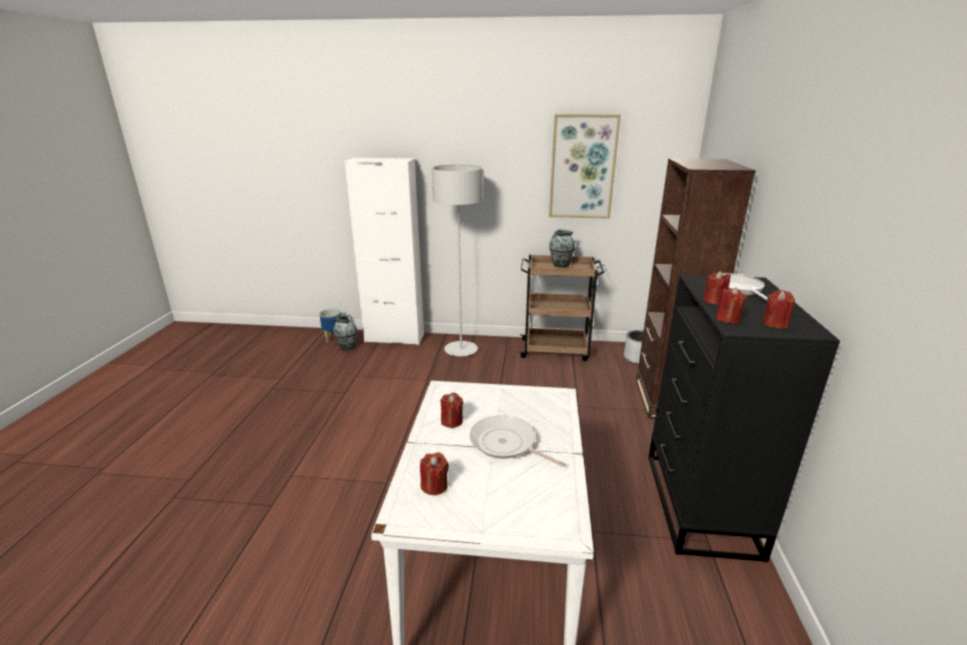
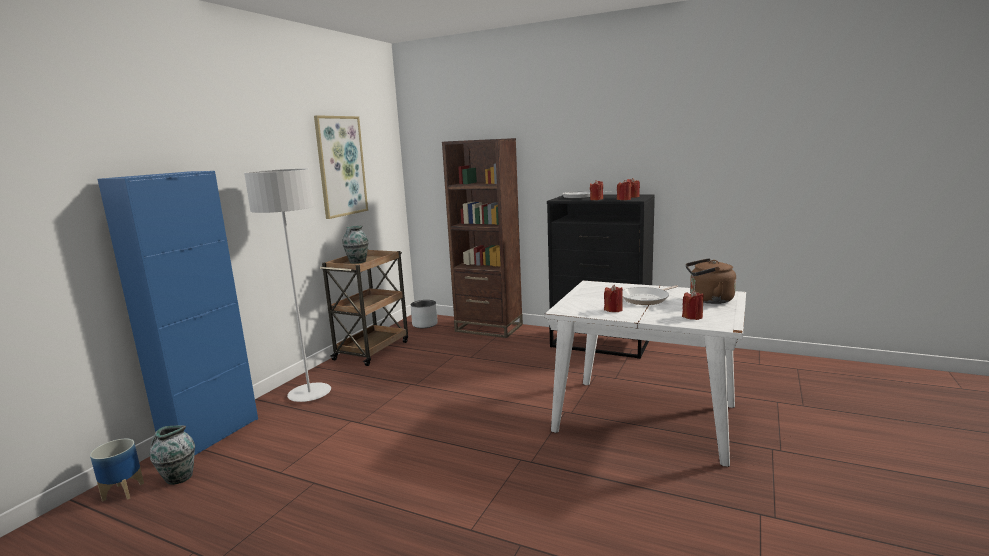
camera: 70 degrees left, 10 degrees down
(394, 338) = (211, 435): white cabinet -> blue cabinet
(521, 503) = (708, 300): none -> brown kettle

